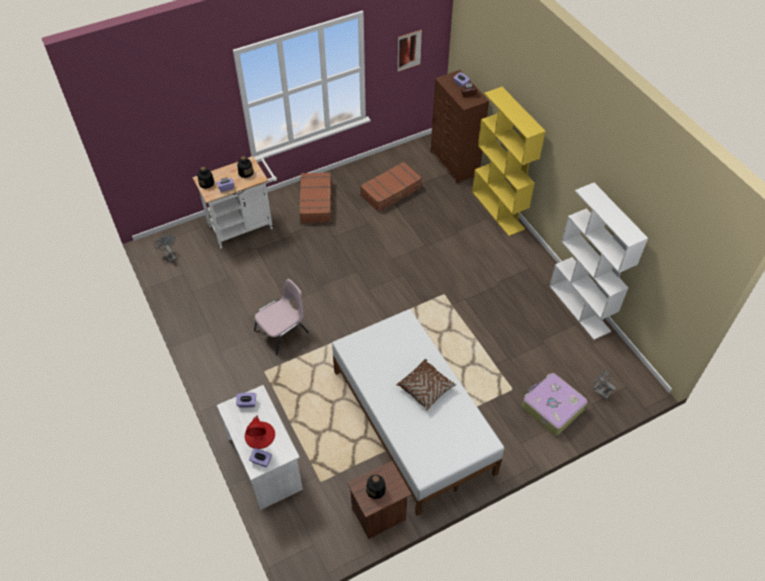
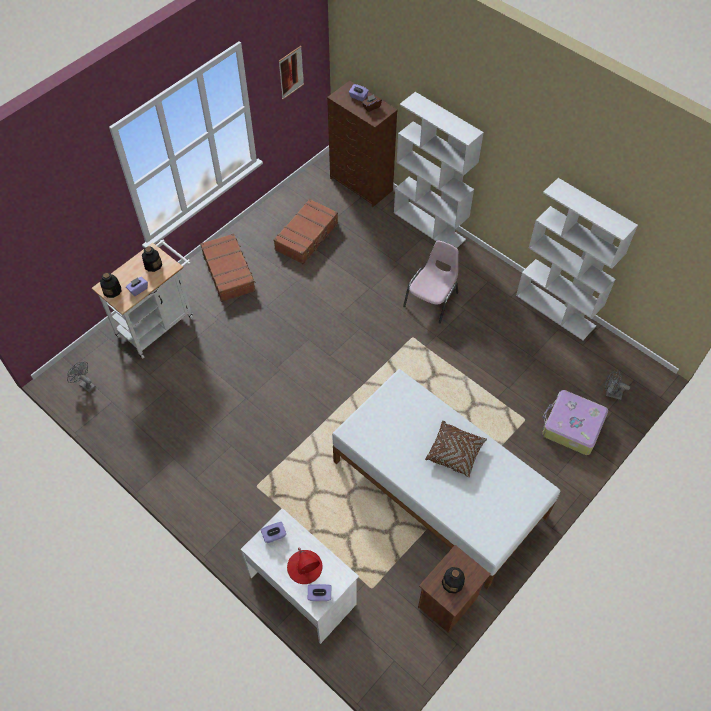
camera: 20 degrees left, 5 degrees up
(282, 331) = (256, 433): pink chair -> pink chair (432, 299)
(498, 210) = (430, 226): yellow bookcase -> white bookcase

